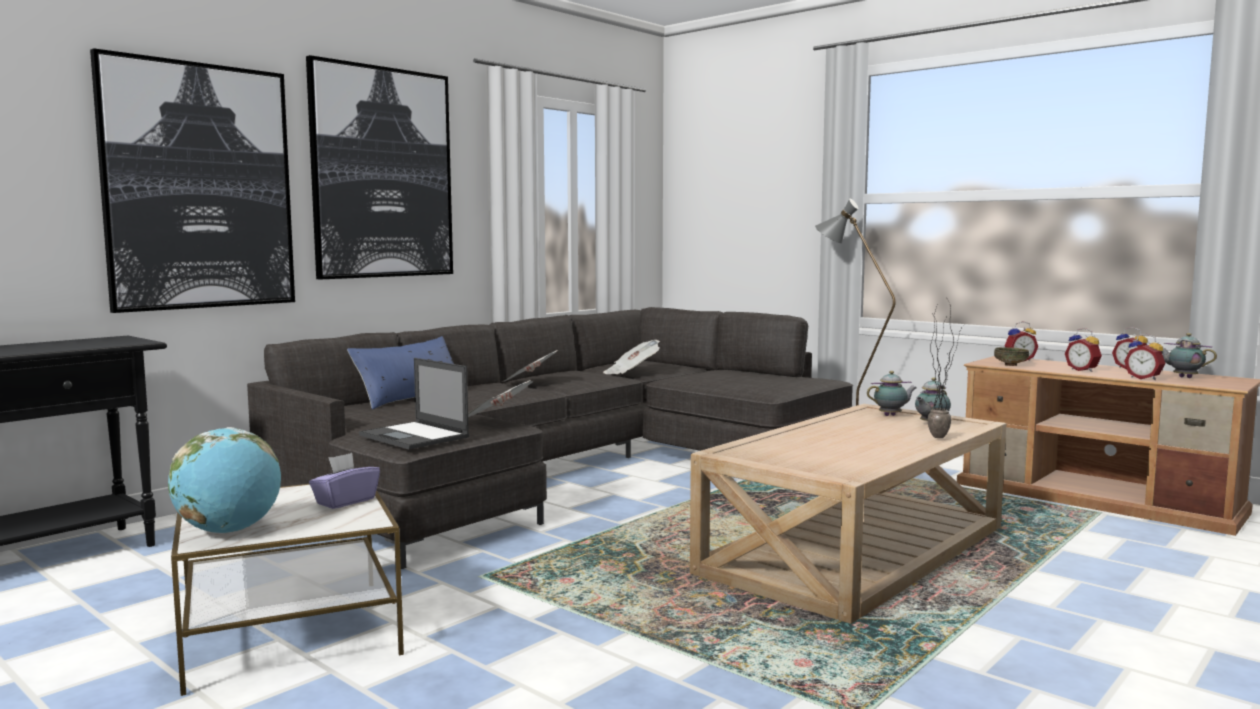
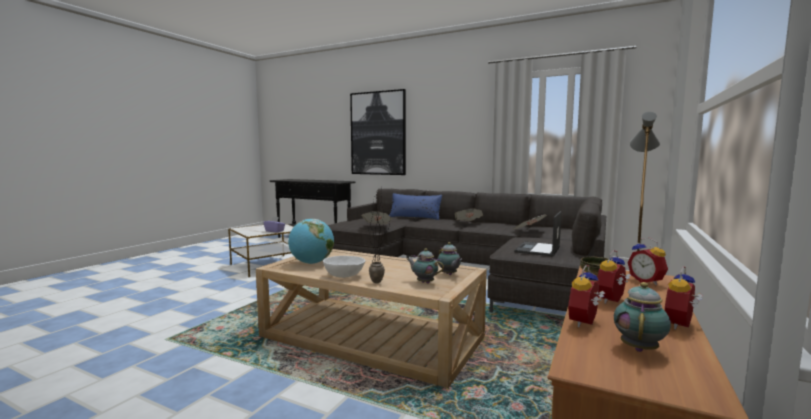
camera: 75 degrees right, 0 degrees up
(229, 531) = (247, 228): globe -> globe (312, 263)
(382, 173) = (445, 122): picture -> none
(415, 436) = (342, 223): laptop -> laptop (538, 249)
(903, 447) = (344, 275): none -> white bowl

